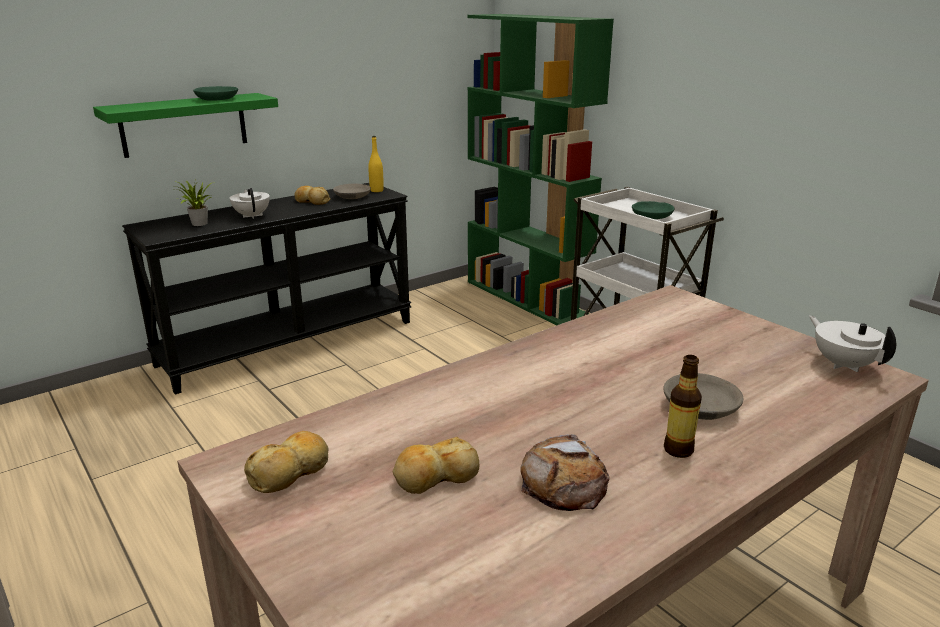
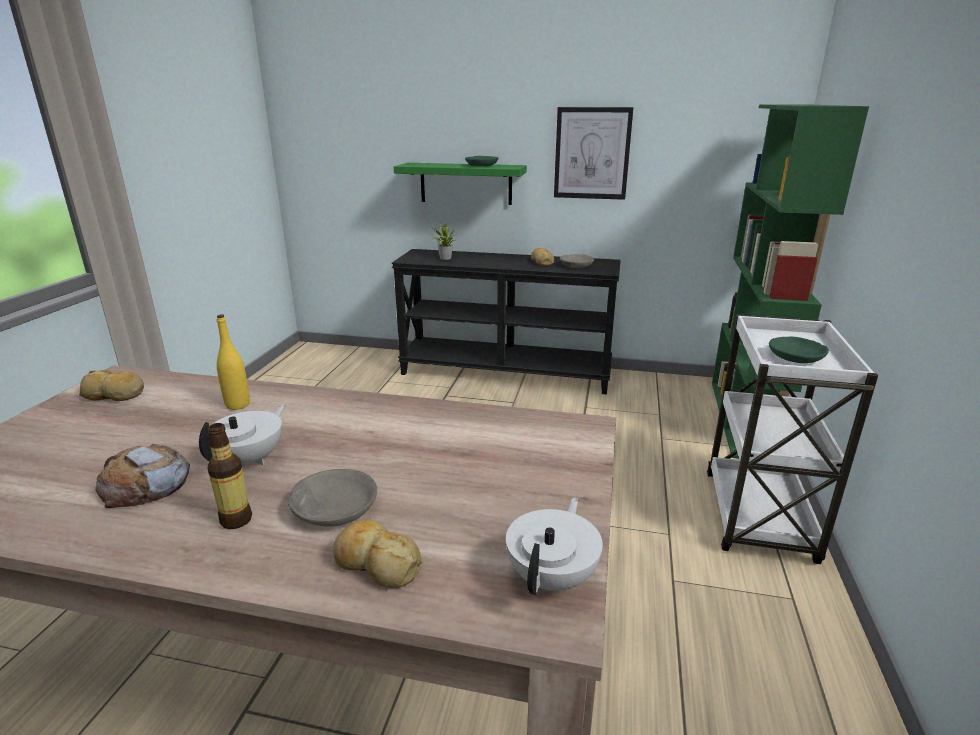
camera: 50 degrees right, 0 degrees up
(252, 216) = (483, 261): white teapot -> white teapot (251, 459)
(326, 72) = (592, 153): none -> picture
(376, 190) = (605, 266): yellow bottle -> yellow bottle (237, 405)
(435, 476) = (131, 436): bread -> bread (377, 563)

